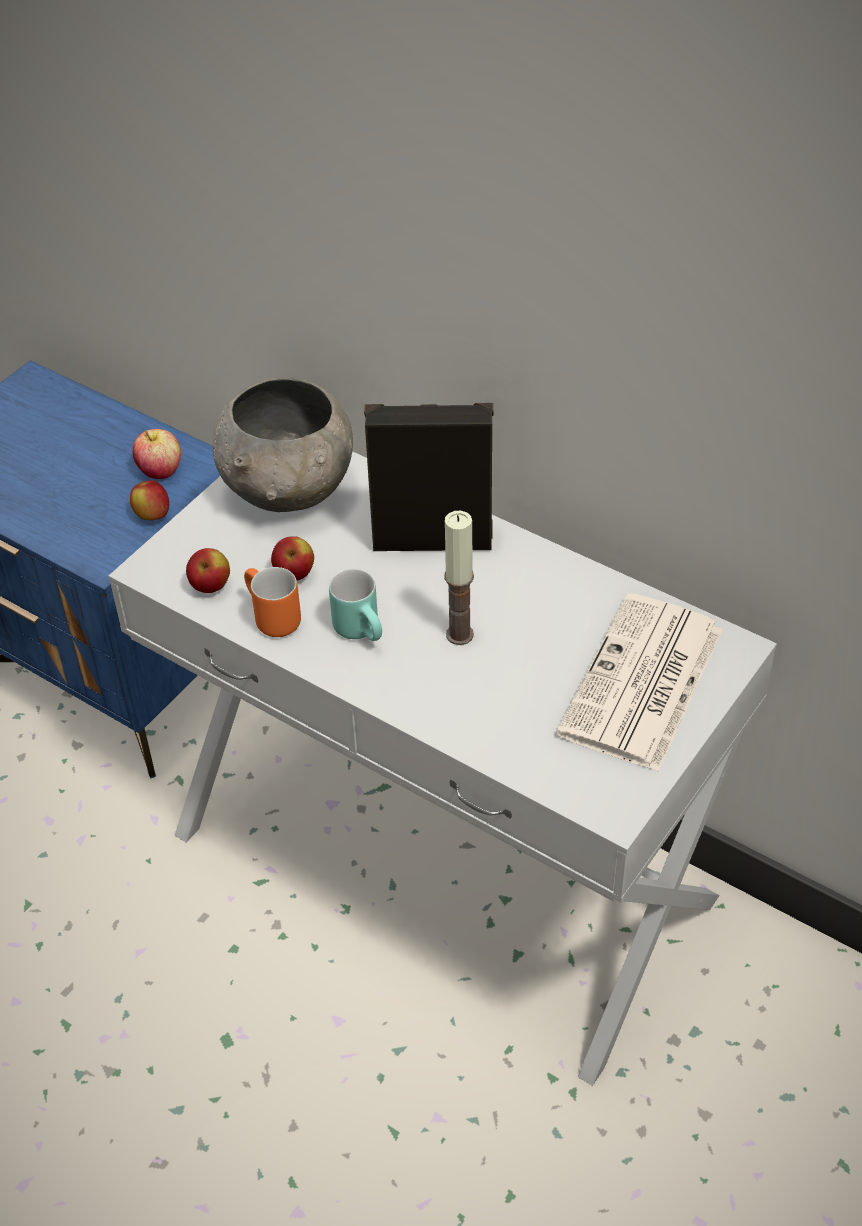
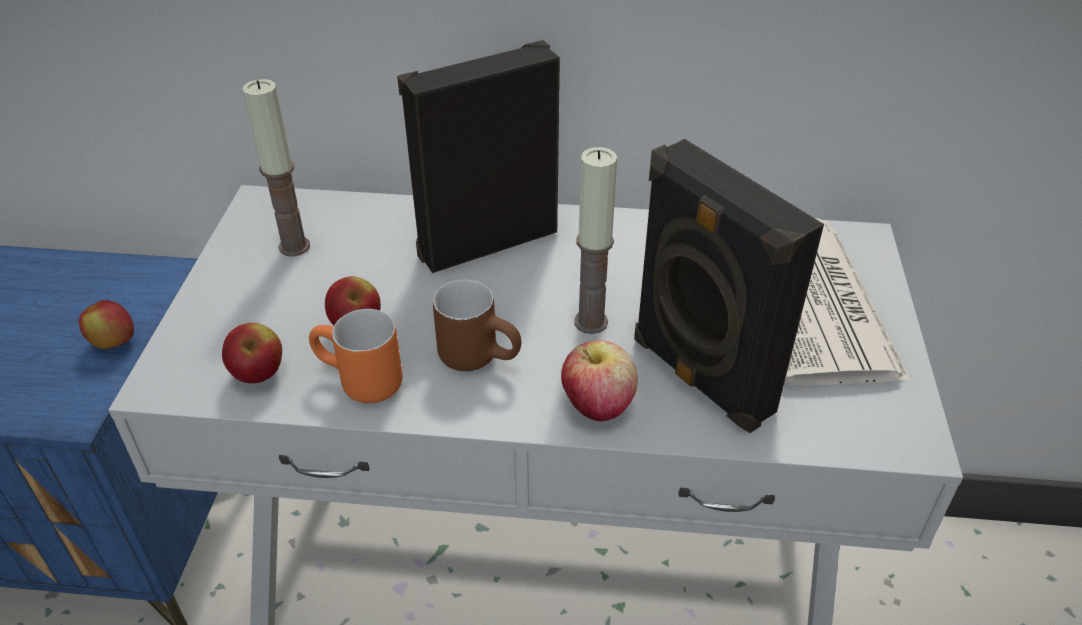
camera: 30 degrees left, 5 degrees down
(160, 471) = (100, 296): apple -> apple (598, 406)
(290, 491) = (294, 246): grey bowl -> candle
(364, 630) = (481, 356): turquoise mug -> brown mug
(502, 706) = (698, 377): none -> black speaker

